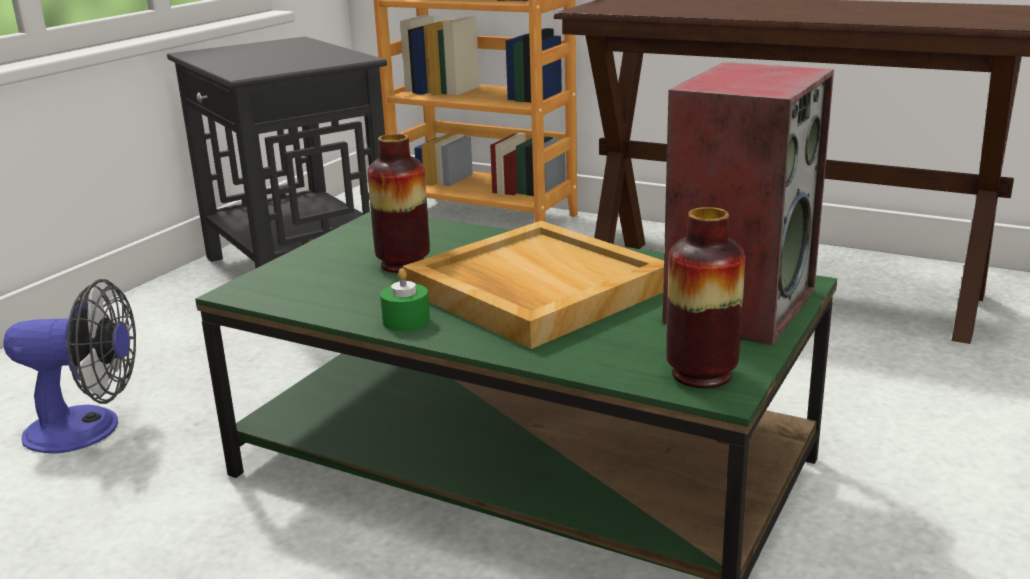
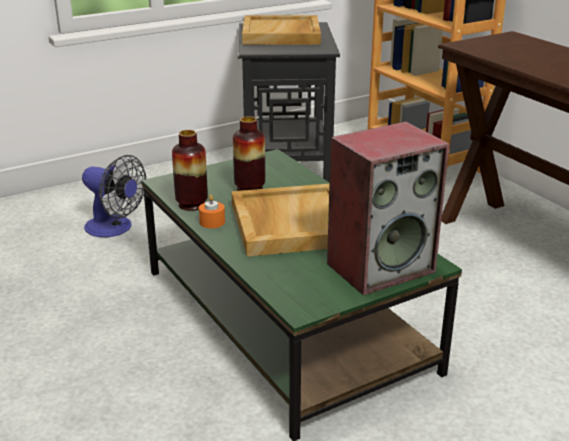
camera: 30 degrees right, 5 degrees up
(262, 54) = (282, 34): none -> beige tray
(406, 321) = (212, 222): green candle -> orange candle
(701, 374) = (305, 298): vase -> vase (192, 204)

